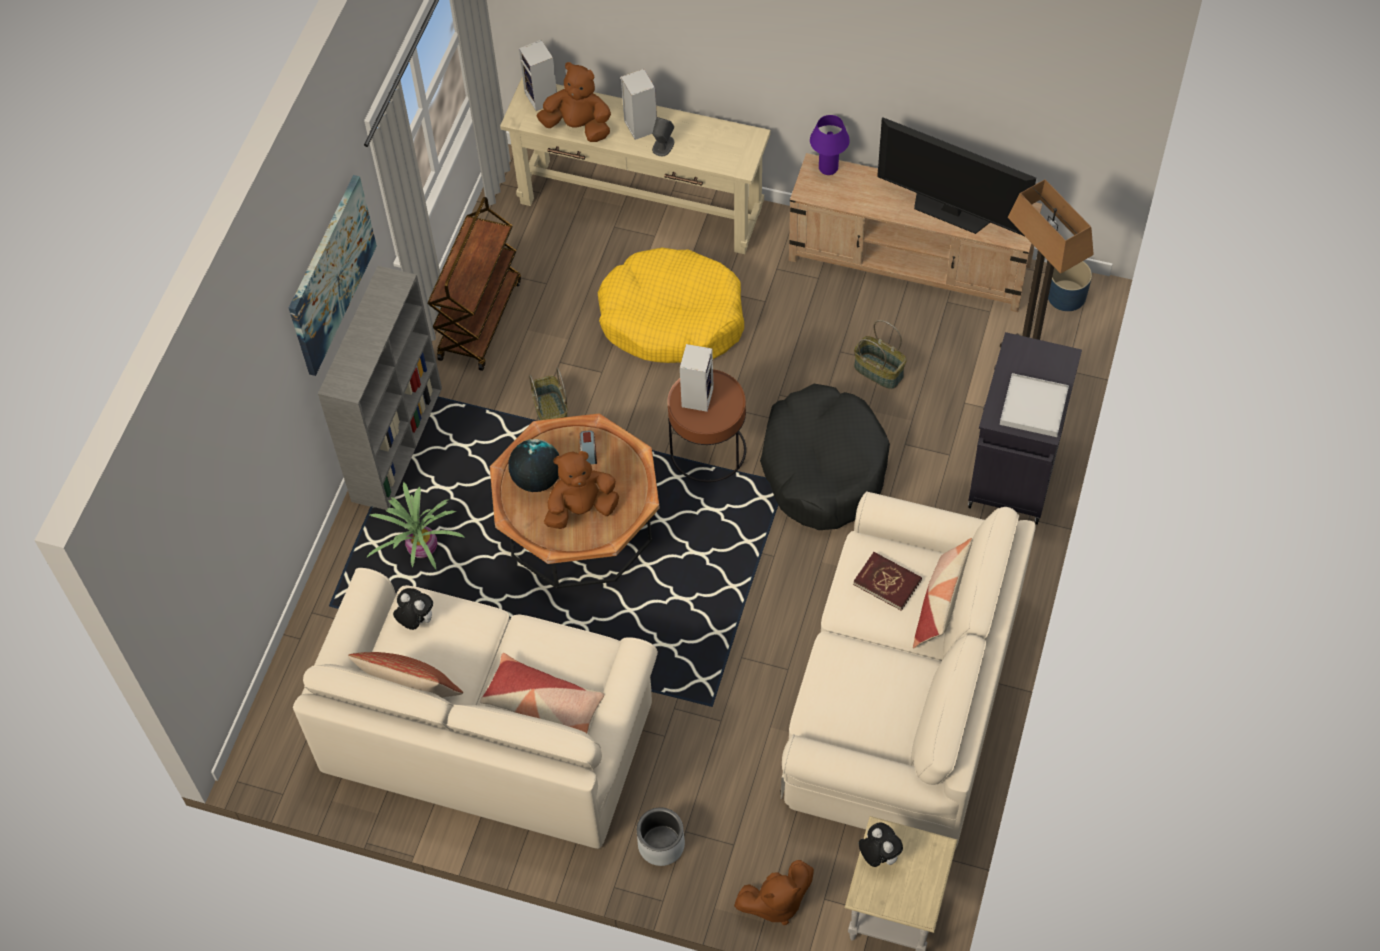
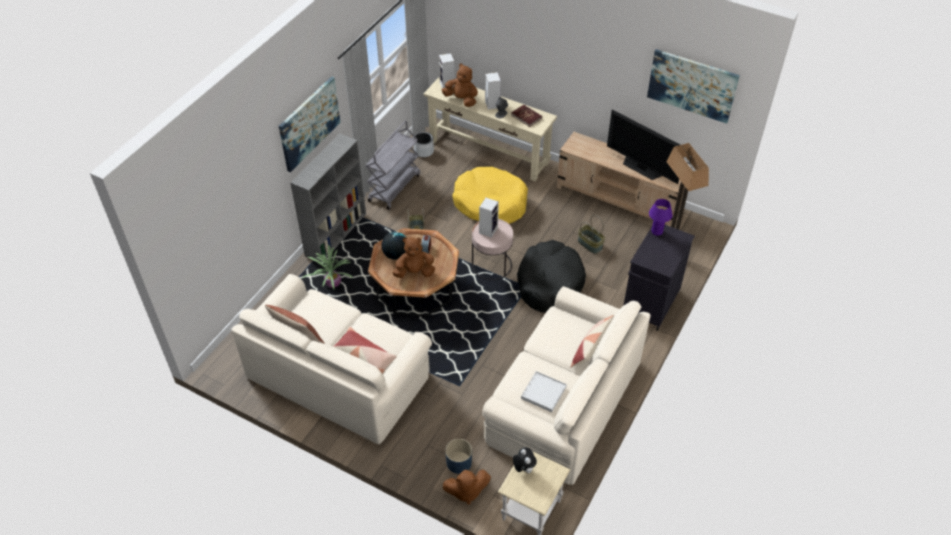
camera: 10 degrees right, 10 degrees down
(416, 620) = (311, 305): plush toy -> none
(479, 319) = (394, 187): brown cart -> grey cart
(661, 845) = (412, 449): grey planter -> grey planter (423, 151)
(708, 450) = (491, 265): brown side table -> pink side table
(828, 168) = (583, 139): purple table lamp -> purple table lamp (657, 231)
(887, 582) = (564, 333): red book -> red book (526, 116)
(1032, 63) = (692, 85): none -> picture
(1033, 407) = (662, 257): white tray -> white tray (543, 392)
(1066, 296) = (697, 227): blue planter -> blue planter (458, 462)

